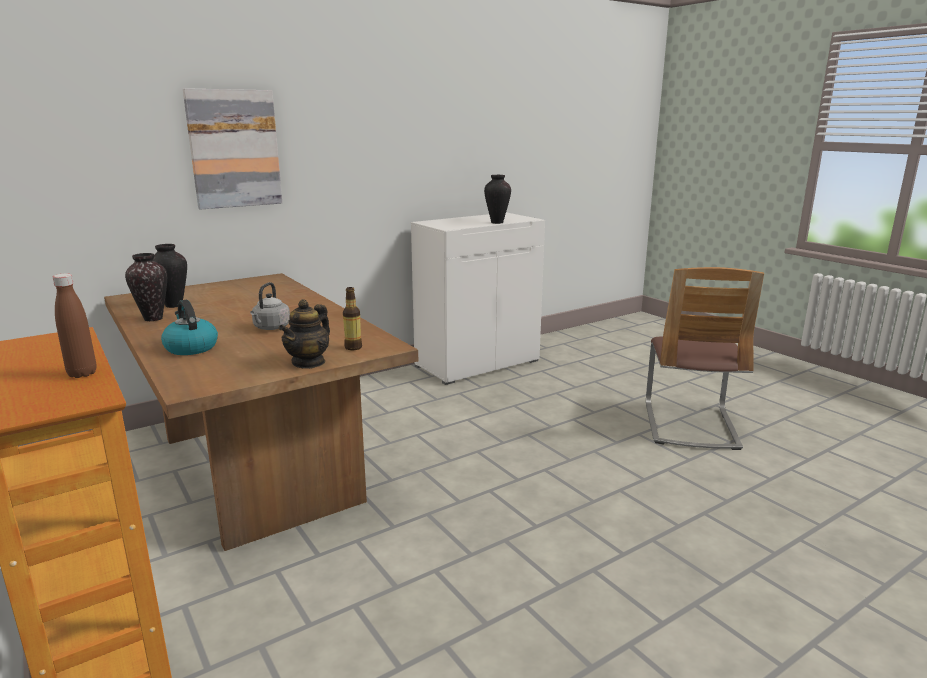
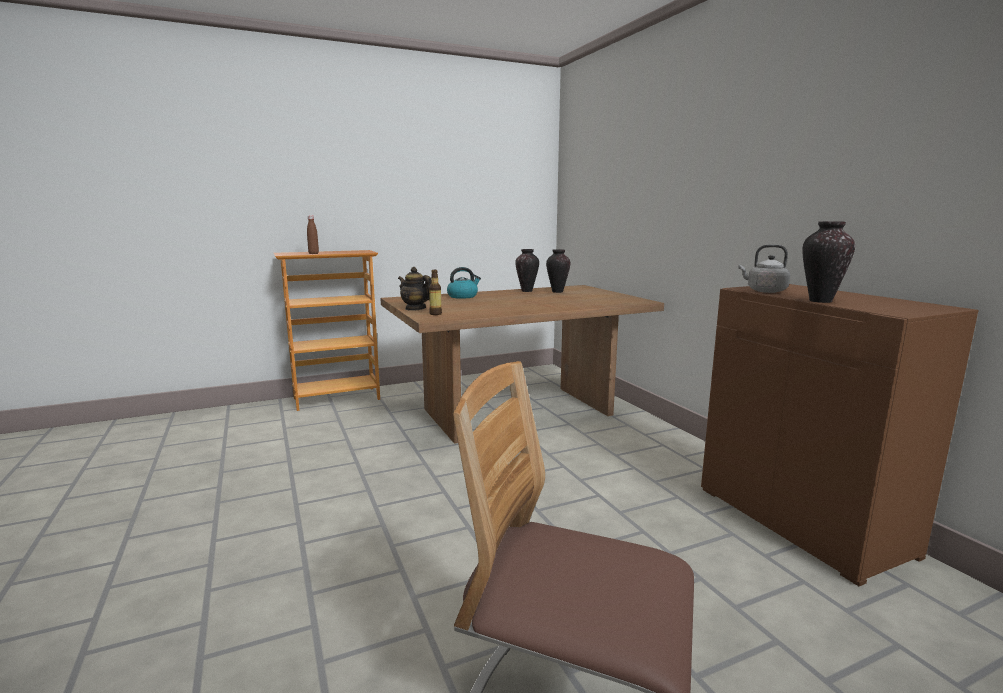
camera: 100 degrees right, 5 degrees down
(234, 149) = (653, 187): picture -> none
(271, 328) = (493, 303): grey kettle -> grey kettle (764, 291)
(477, 363) = (803, 521): white cabinet -> brown cabinet

